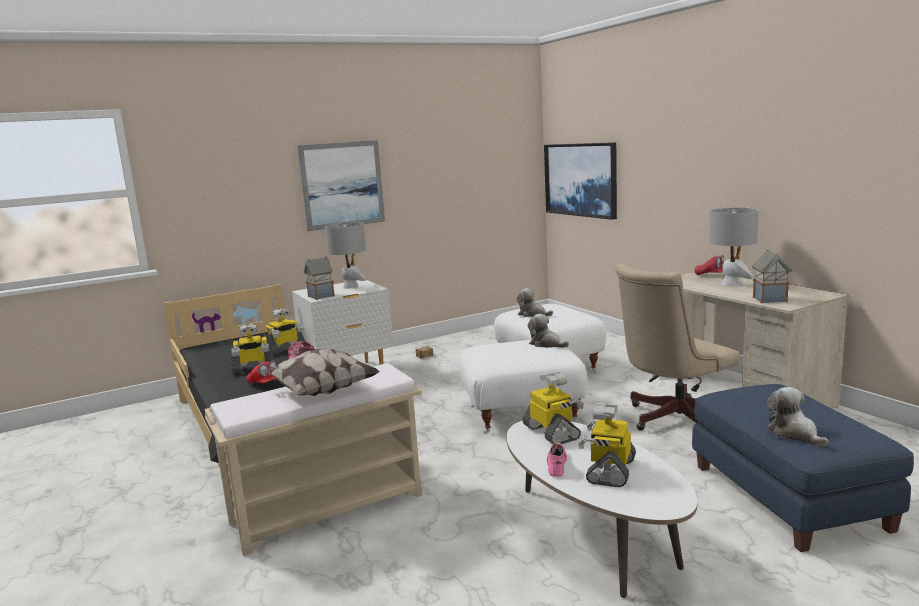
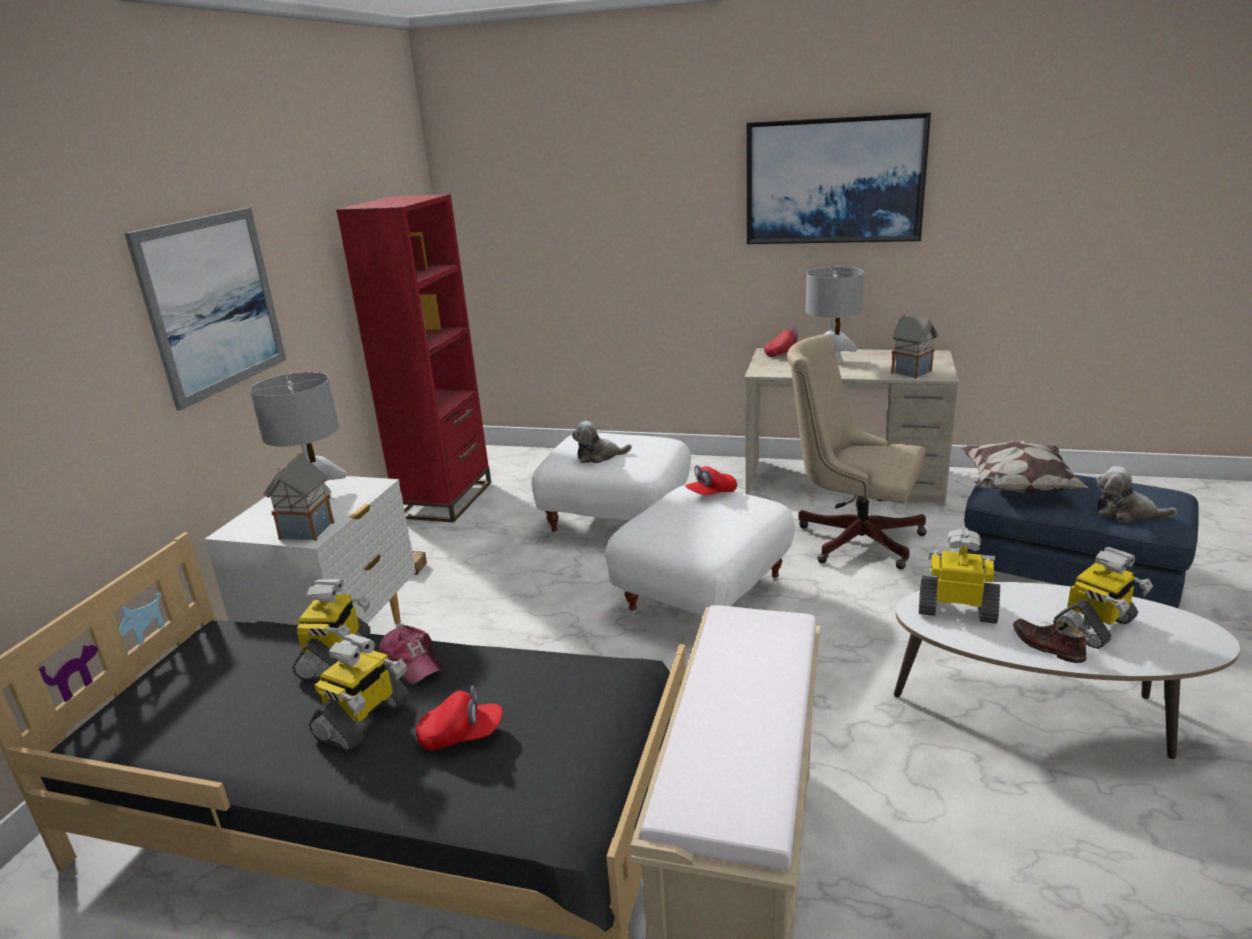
camera: 45 degrees left, 10 degrees up
(320, 391) = (754, 700): pillow -> pillow (1016, 488)
(489, 333) = (445, 499): none -> red bookcase
(546, 344) = (711, 494): plush toy -> red cap
(556, 464) = (1047, 646): pink shoe -> brown shoe
(581, 179) = (522, 245): picture -> picture (834, 181)
(610, 470) = (1096, 626): toy robot -> toy robot turned 105 degrees counterclockwise
(672, 419) = (852, 538): beige office chair -> beige office chair turned 105 degrees clockwise

